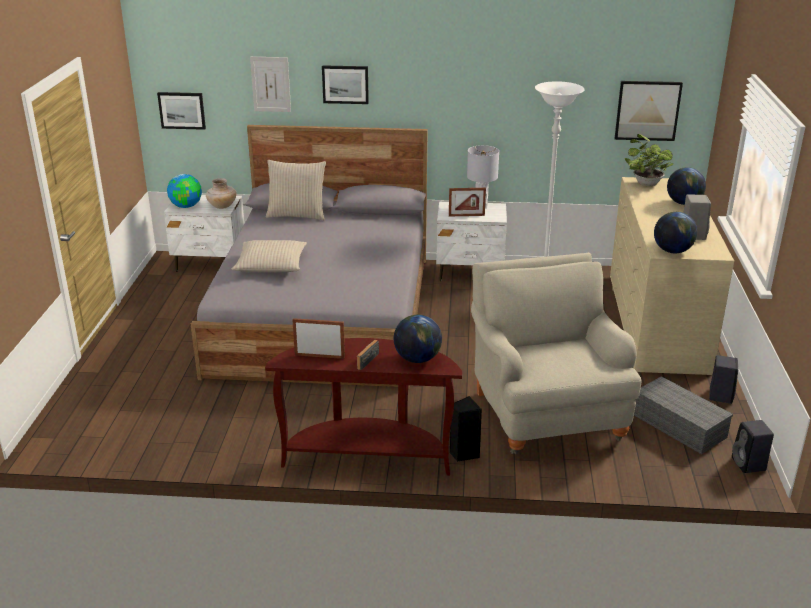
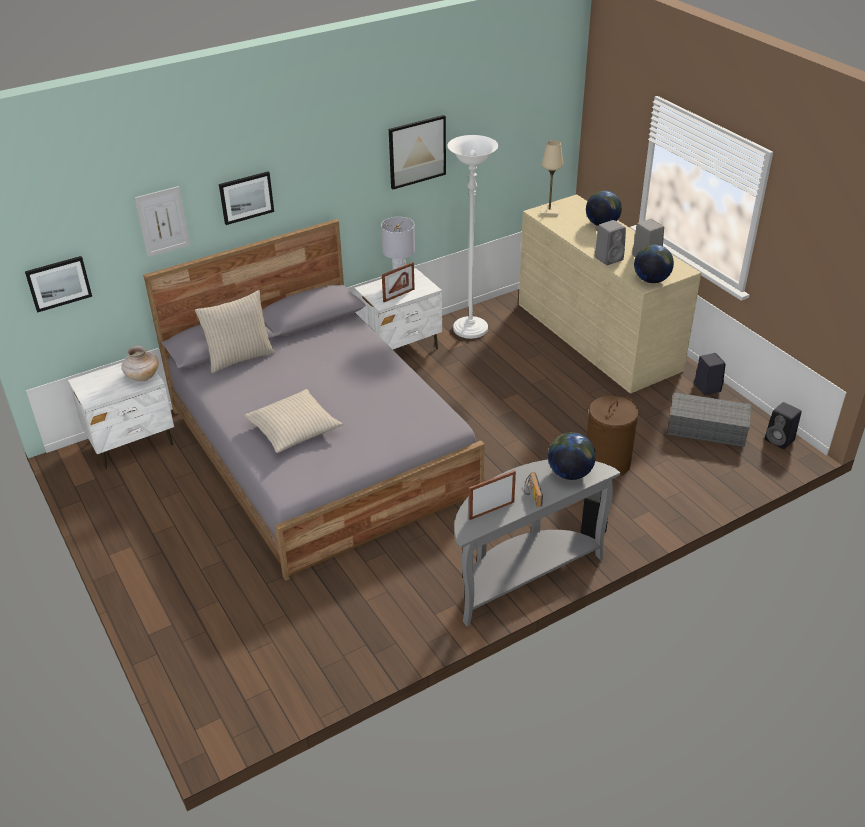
camera: 35 degrees left, 10 degrees up
(186, 206) = (101, 392): globe -> none
(368, 455) = (523, 576): brown console table -> grey console table
(545, 411) = (607, 463): beige armchair -> brown laundry basket
(645, 183) = (549, 212): potted plant -> beige table lamp
(647, 110) = (528, 140): picture -> picture (417, 151)
(654, 226) = (609, 258): none -> grey speaker

